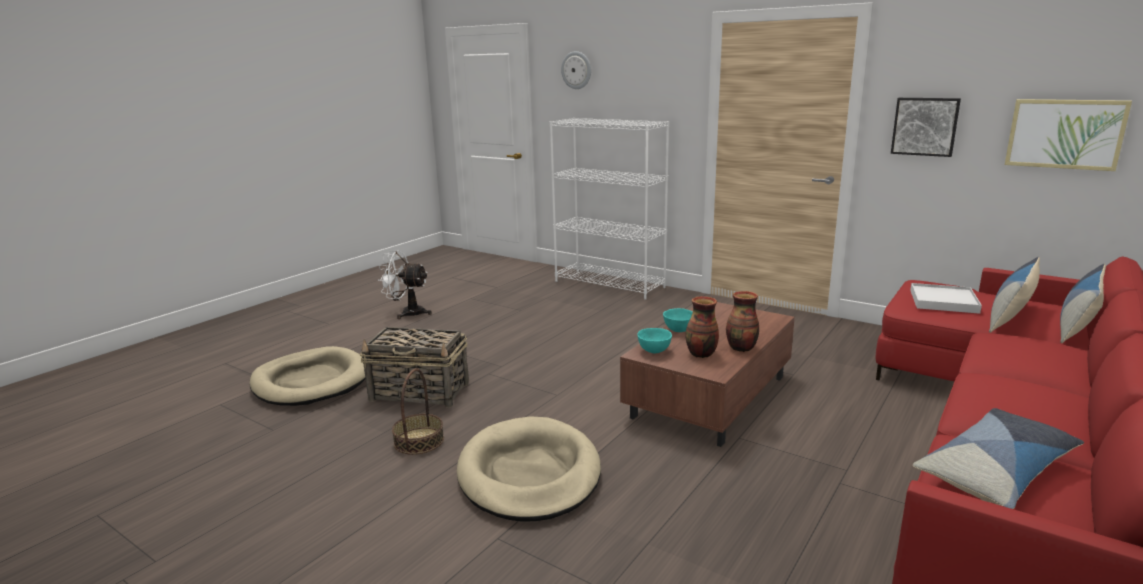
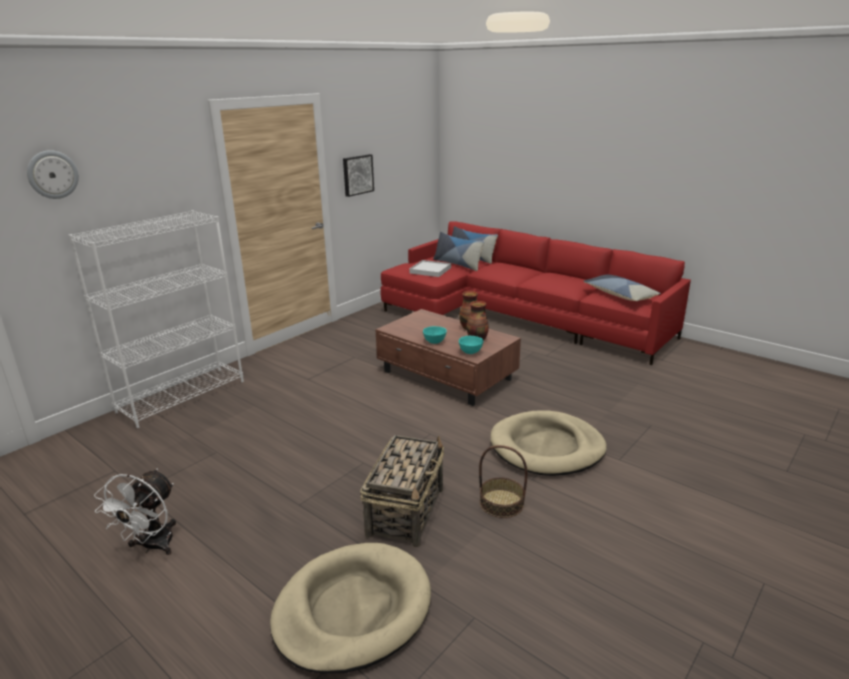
camera: 85 degrees left, 5 degrees up
(1065, 134) = (407, 167): picture -> none

